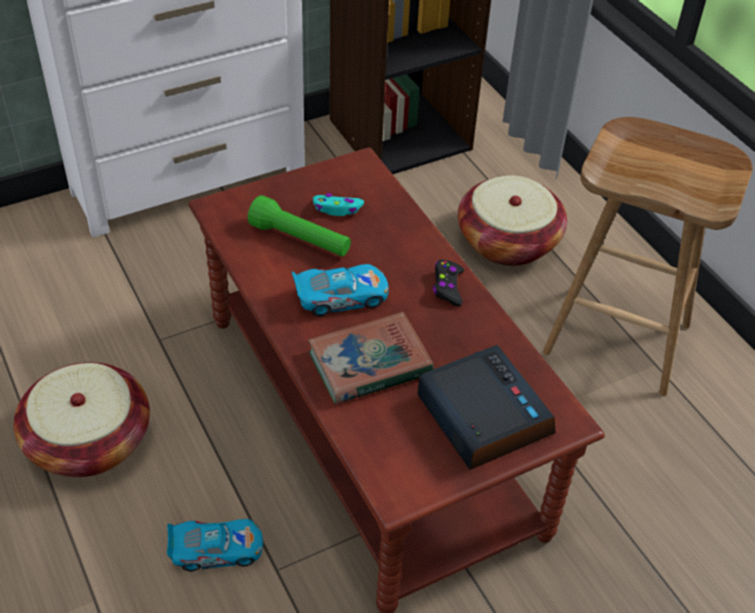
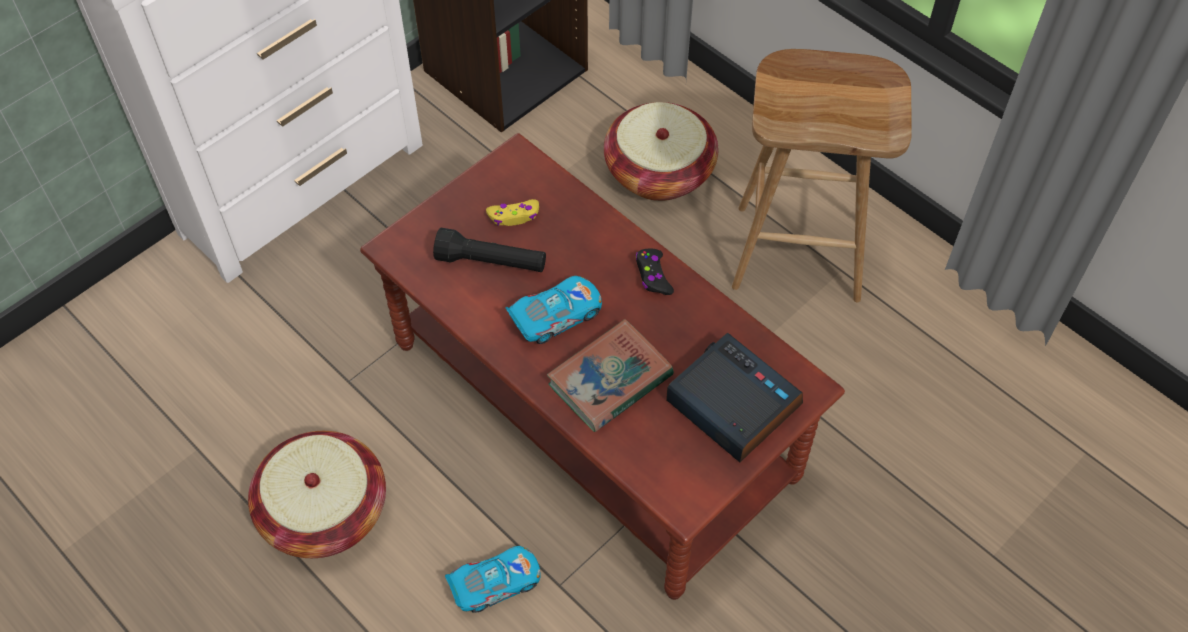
camera: 15 degrees left, 10 degrees up
(300, 240) = (491, 262): green flashlight -> black flashlight
(337, 209) = (514, 216): turquoise game controller -> yellow game controller

